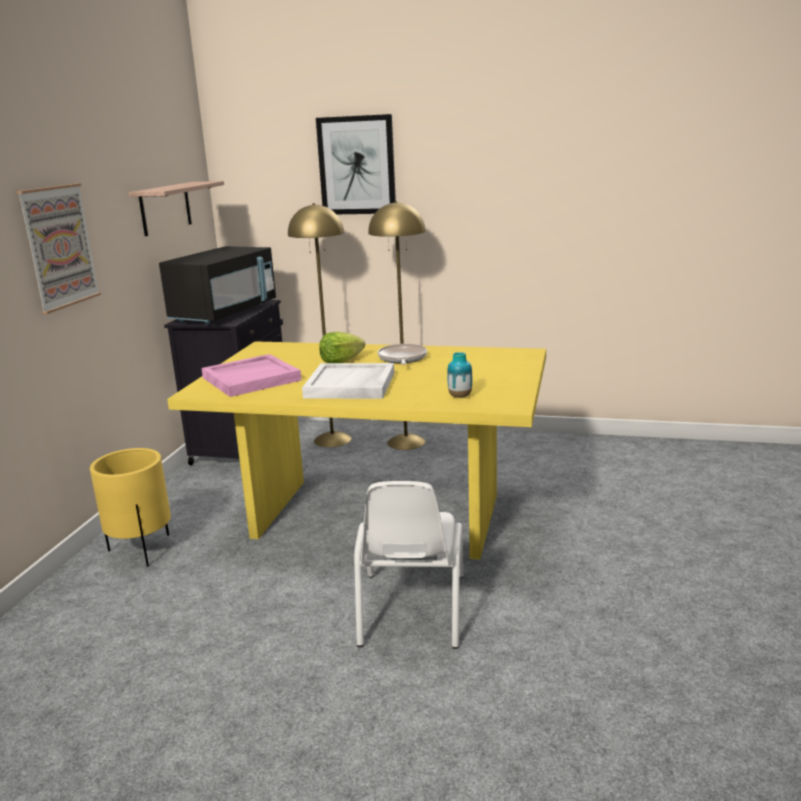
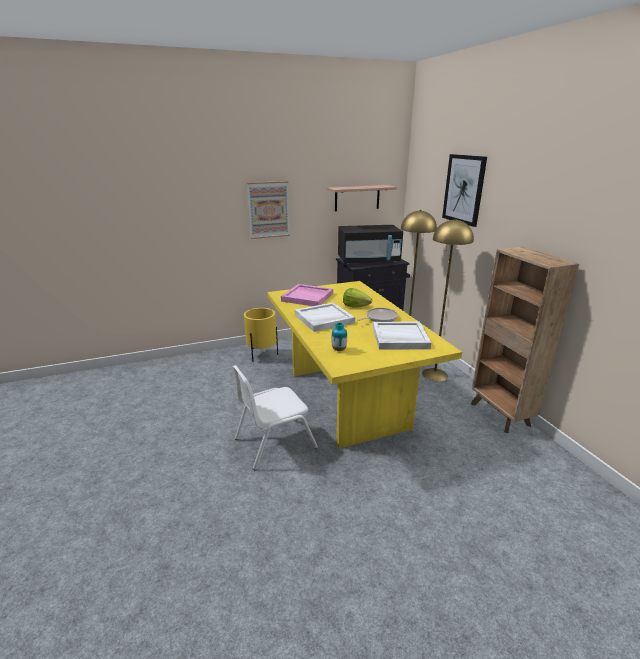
camera: 55 degrees right, 5 degrees up
(473, 363) = (399, 338): none -> white tray
(526, 440) = (500, 415): none -> brown bookcase

